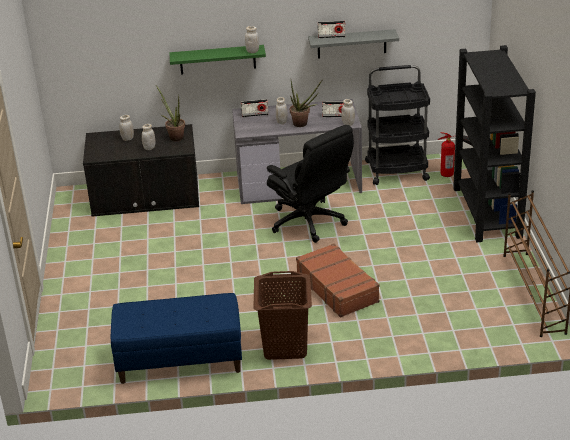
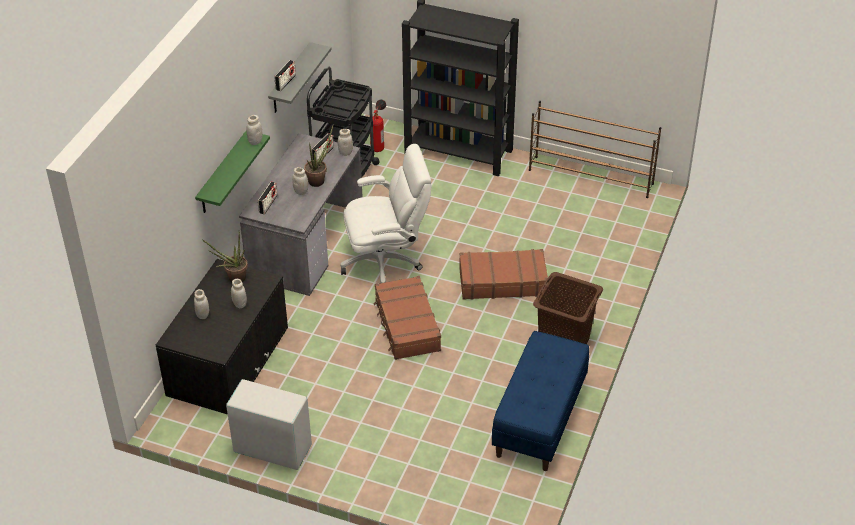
camera: 65 degrees left, 10 degrees up
(67, 244) = (273, 450): none -> white nightstand
(243, 258) = (406, 325): none -> brown suitcase
(310, 224) = (387, 262): black office chair -> white office chair

